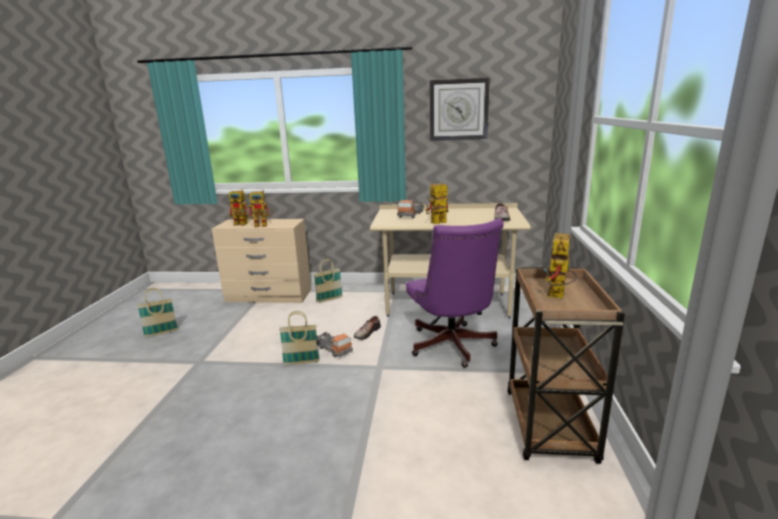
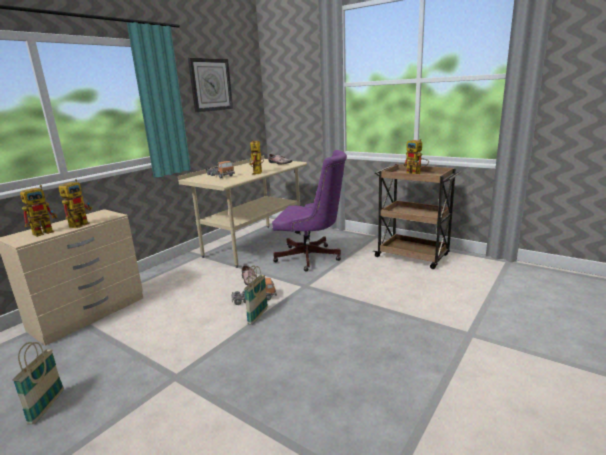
camera: 60 degrees left, 0 degrees up
(329, 299) = (162, 284): basket -> none

